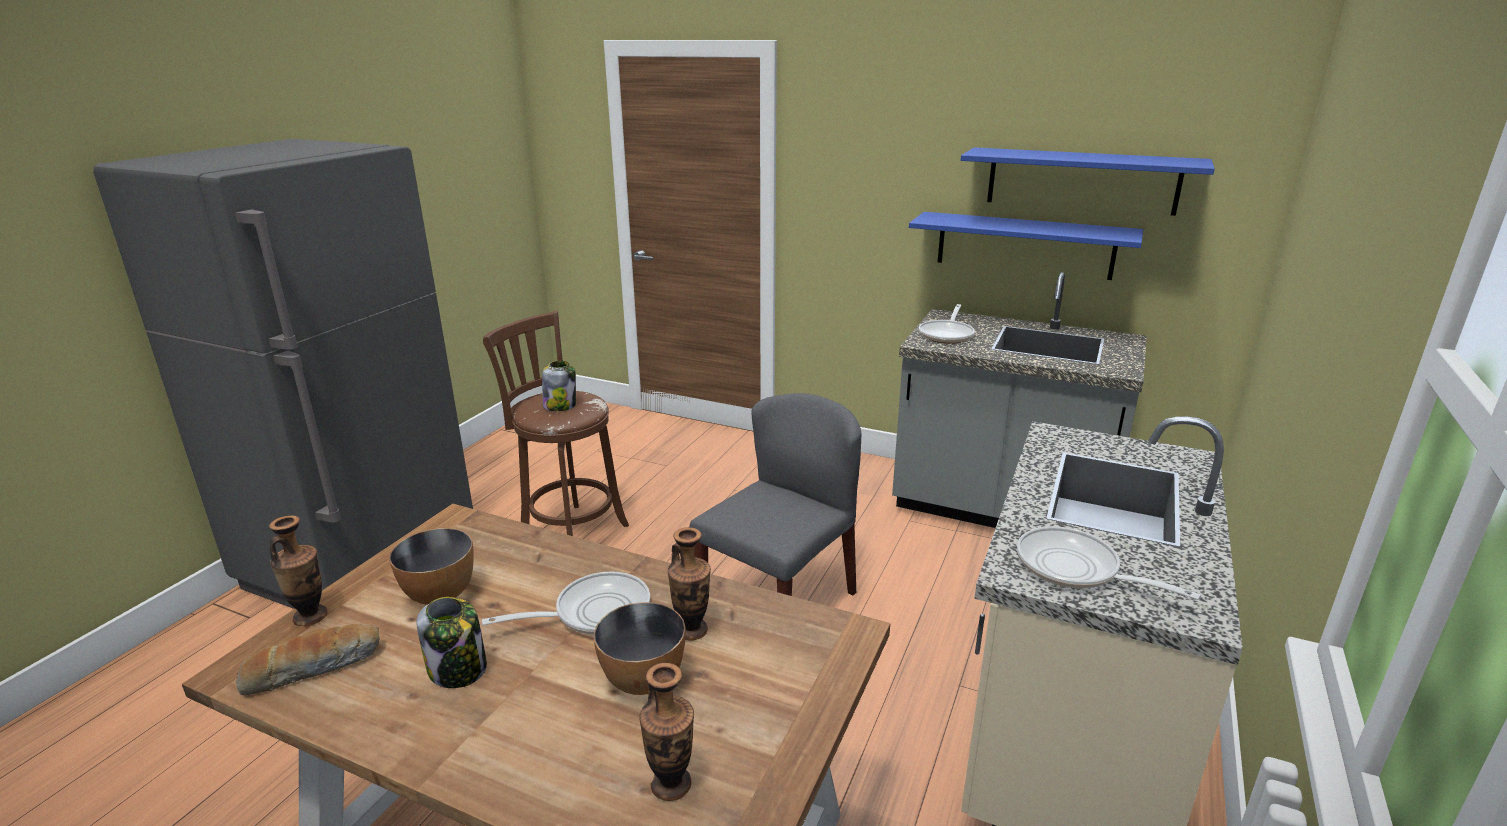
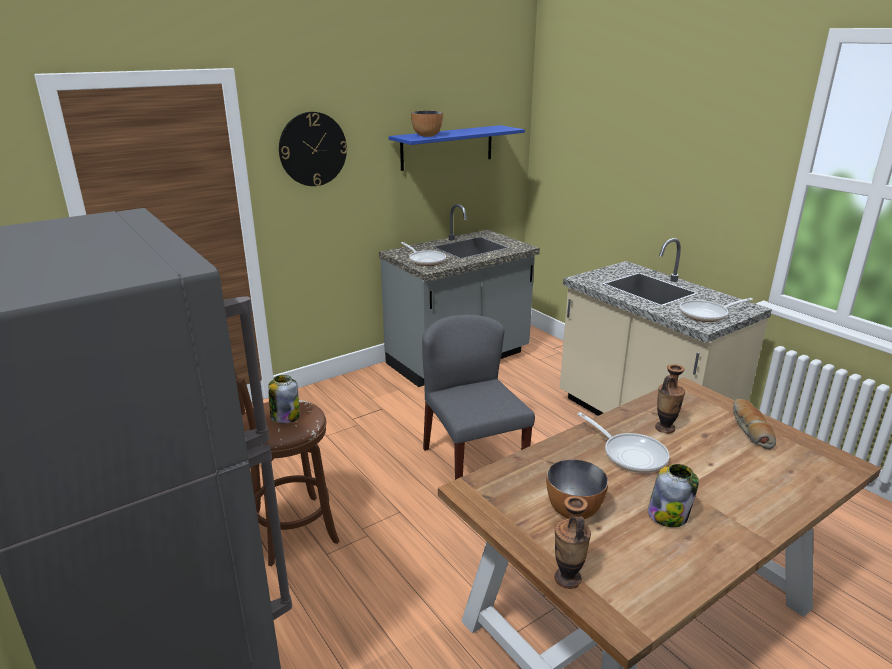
camera: 60 degrees left, 0 degrees up
(313, 667) = (638, 581): bread -> bread (750, 429)
(594, 612) = (630, 454): frying pan -> frying pan turned 135 degrees clockwise
(644, 679) = (703, 452): bowl -> bowl (427, 135)
(671, 784) = (788, 463): vase -> none
(857, 149) = (313, 149): none -> wall clock
(1024, 245) = (424, 193): blue shelf -> none

